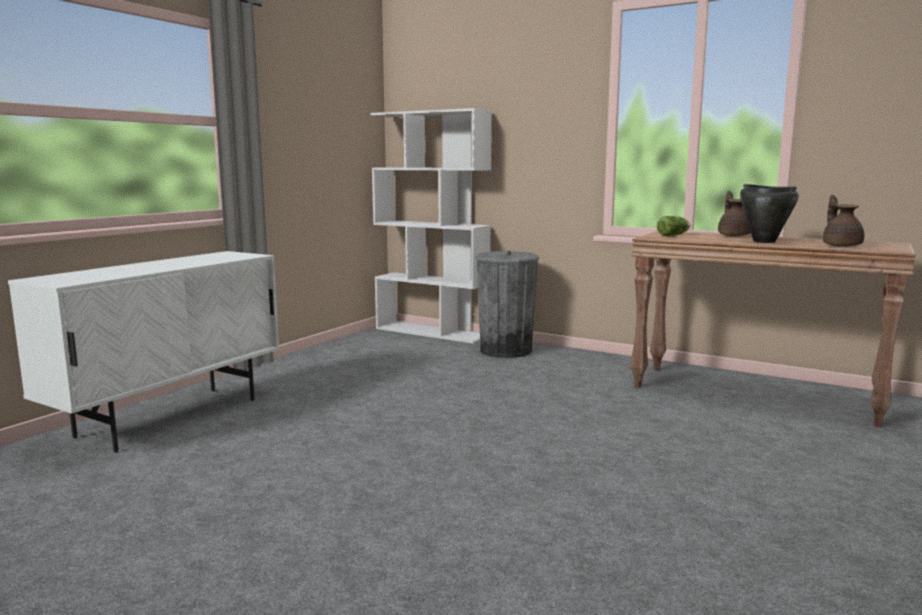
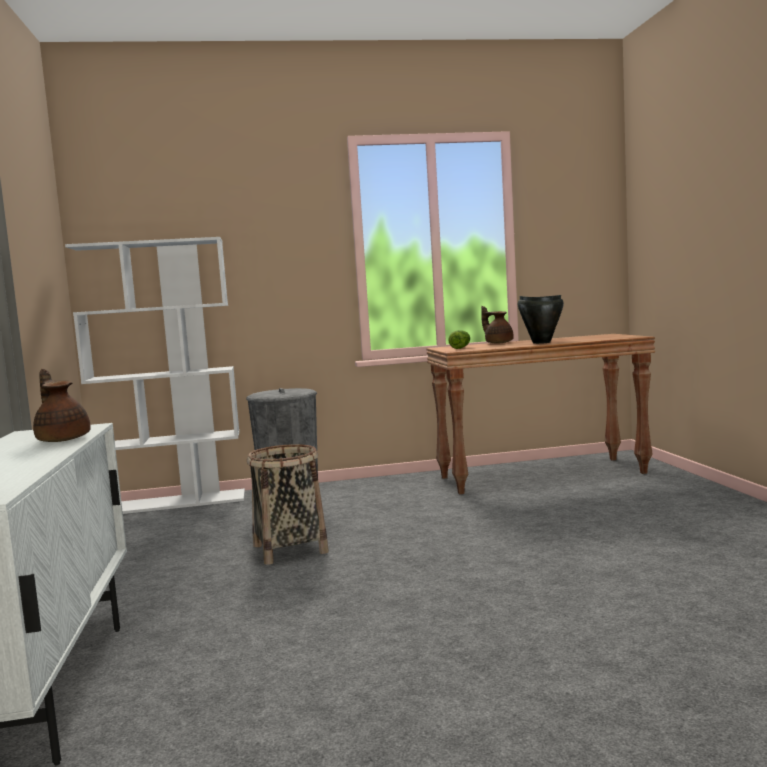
camera: 40 degrees left, 5 degrees down
(427, 386) = (290, 549): none -> basket
(841, 245) = (595, 338): brown teapot -> brown teapot (63, 439)

